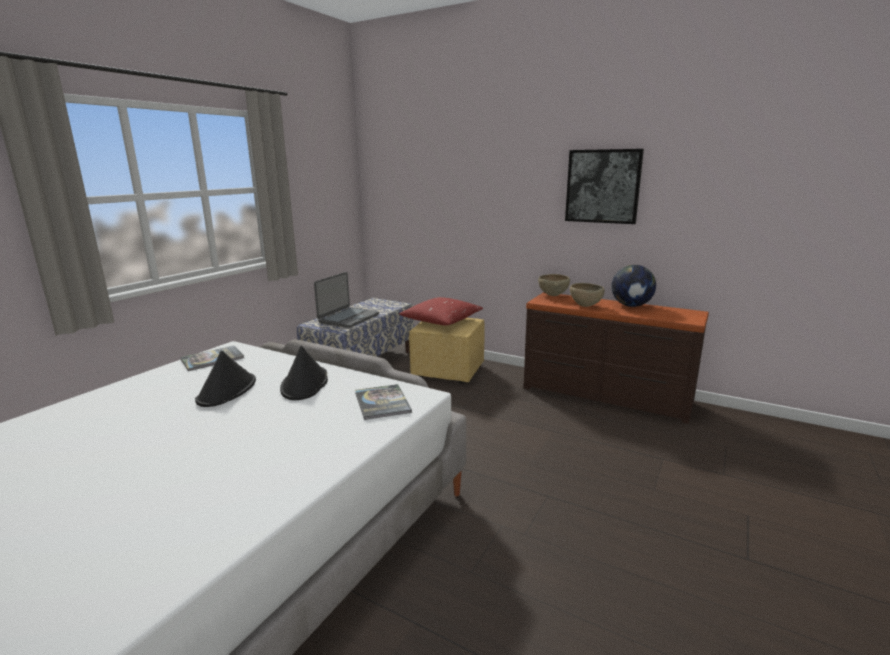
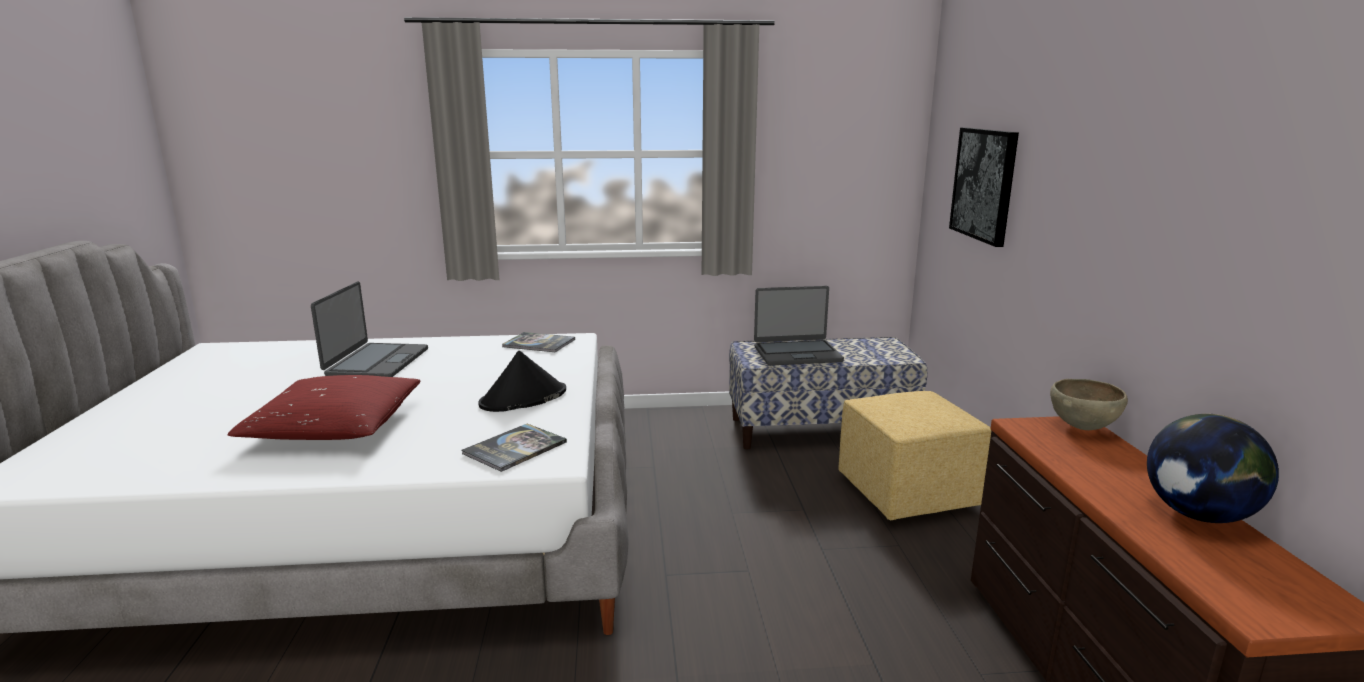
camera: 55 degrees right, 0 degrees up
(97, 423) = (376, 362): none -> laptop
(227, 391) = (475, 376): black hat -> none
(441, 321) = (912, 404): red pillow -> red pillow (335, 427)
(585, 306) = (1082, 469): brown bowl -> none
(603, 186) = (1226, 208): picture -> picture (984, 184)

